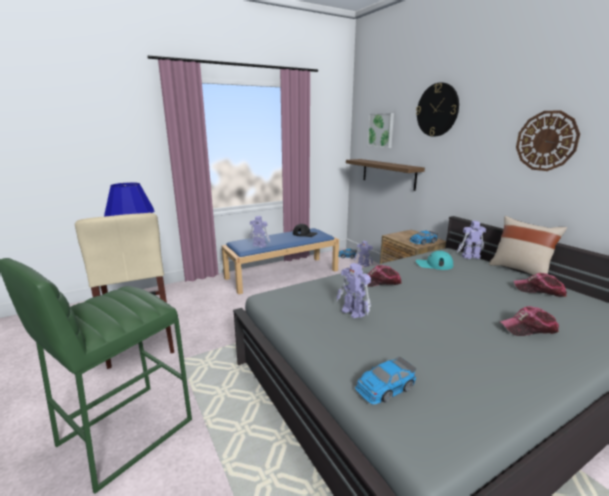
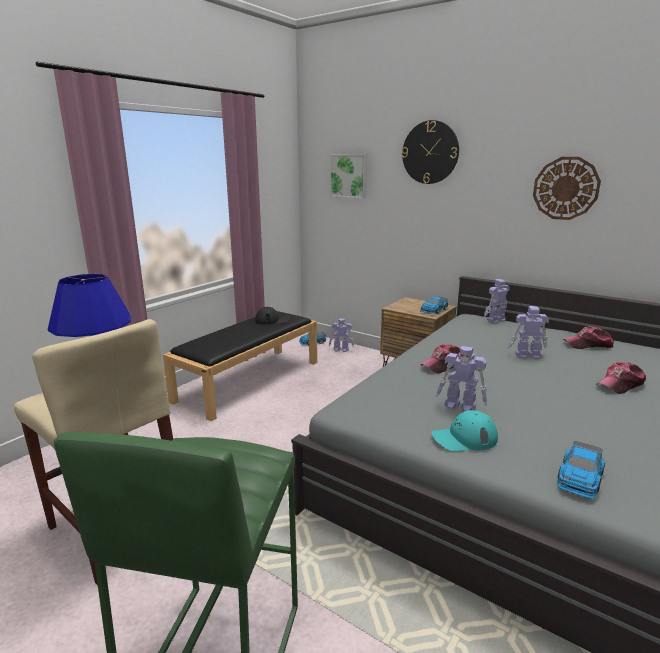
camera: 25 degrees left, 0 degrees up
(259, 245) = (227, 345): toy robot -> toy robot (527, 355)
(282, 274) = (249, 380): blue bench -> black bench
(388, 173) = (364, 230): shelf -> none
(434, 264) = (473, 335): turquoise cap -> turquoise cap (464, 438)
(520, 270) = (552, 327): beige pillow -> none

